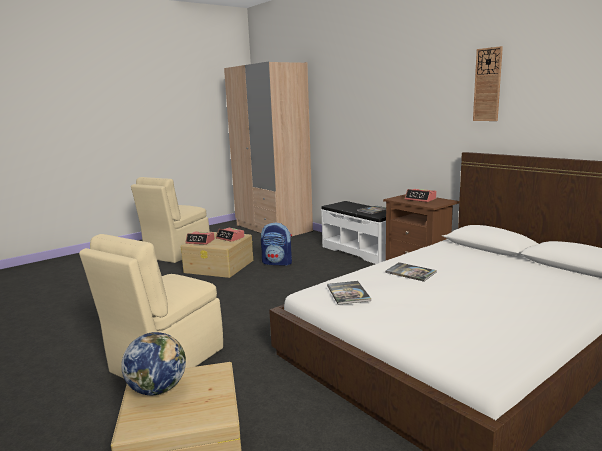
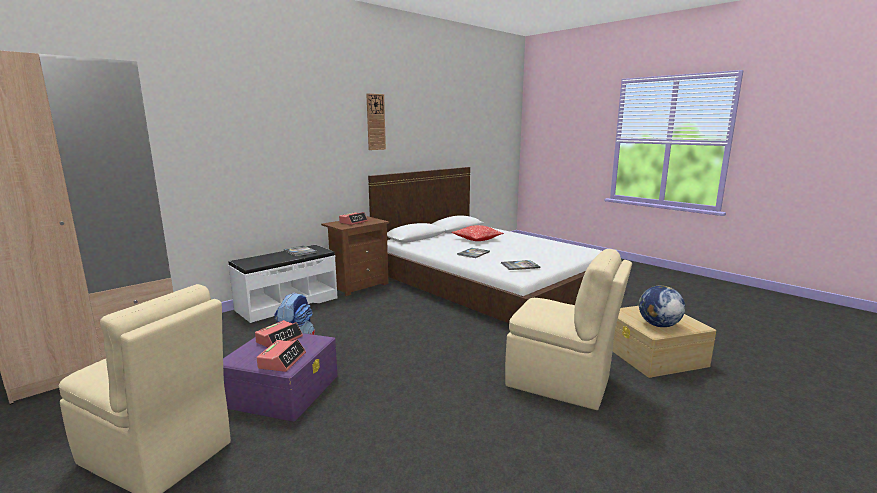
camera: 95 degrees left, 0 degrees up
(219, 266) = (282, 389): beige storage box -> purple storage box
(505, 277) = (477, 239): none -> pillow

